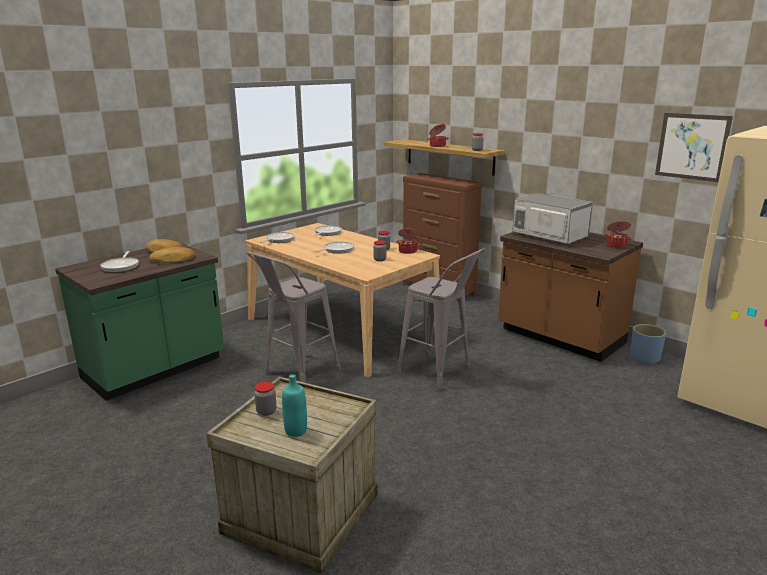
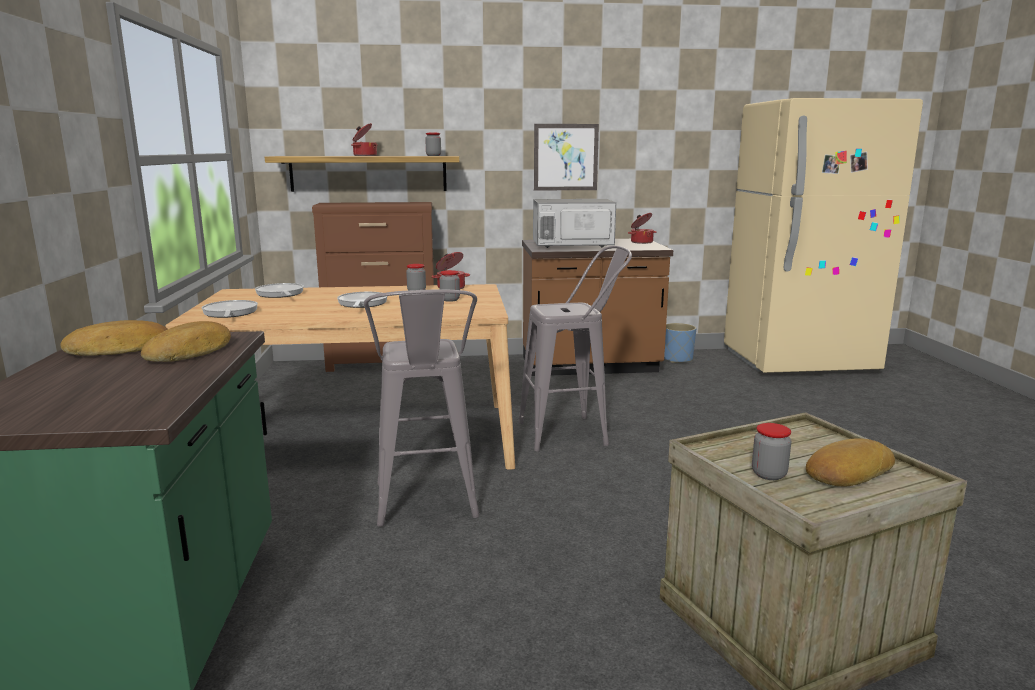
camera: 50 degrees left, 5 degrees down
(121, 266) = (102, 385): frying pan -> none
(296, 431) = (847, 471): turquoise bottle -> bread
(692, 146) = (681, 131): picture -> picture (565, 157)

